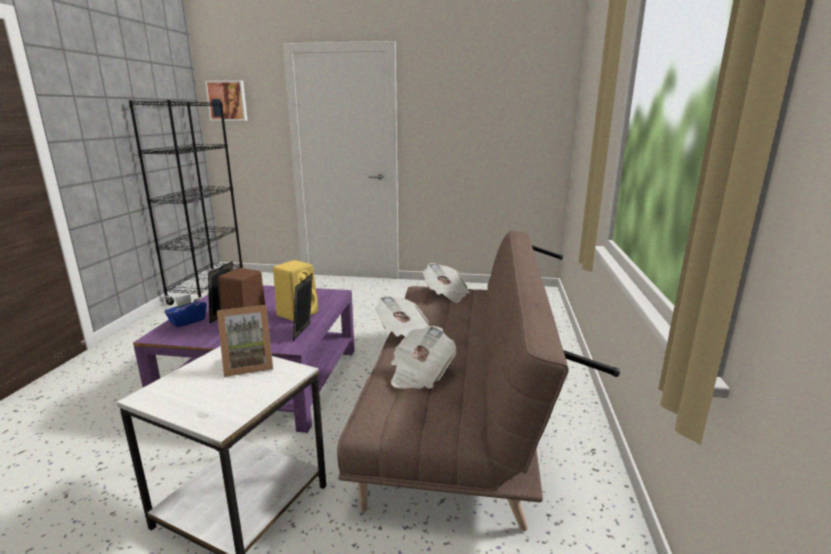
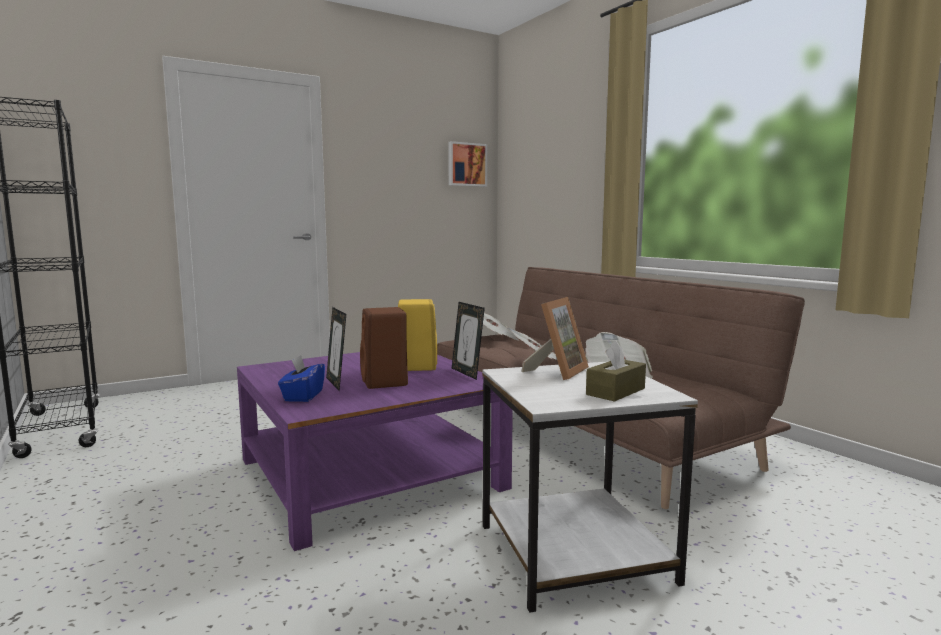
camera: 40 degrees left, 10 degrees down
(209, 404) = (615, 391): none -> brown tissue box
(227, 100) = (56, 125): picture -> picture (466, 164)

